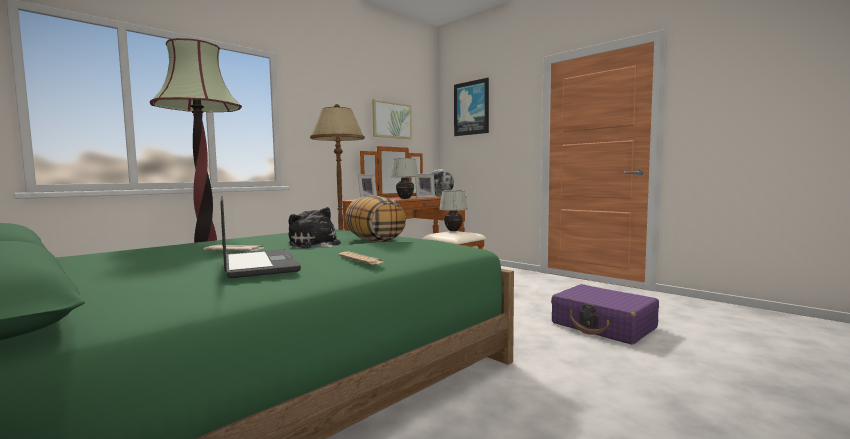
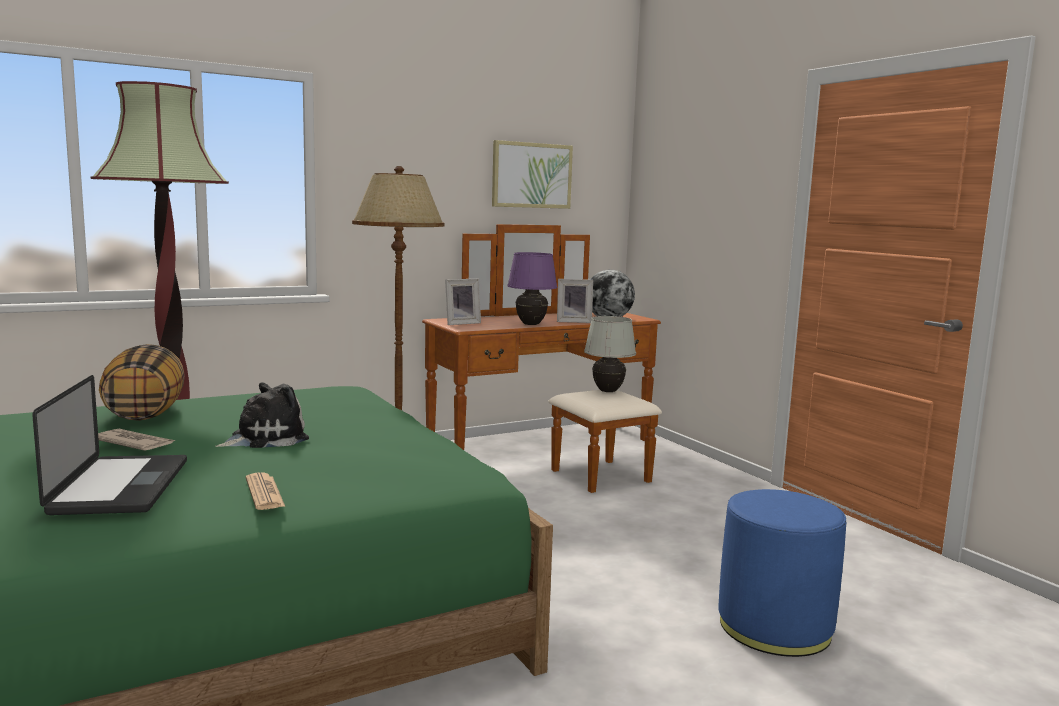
camera: 15 degrees right, 5 degrees up
(315, 245) = (264, 439): plush toy -> plush toy turned 75 degrees clockwise
(374, 241) = (358, 438): pillow -> pillow (144, 414)
(405, 198) = (531, 324): white table lamp -> purple table lamp
(471, 108) = (684, 155): picture -> none
(603, 326) = (775, 627): purple suitcase -> blue ottoman

